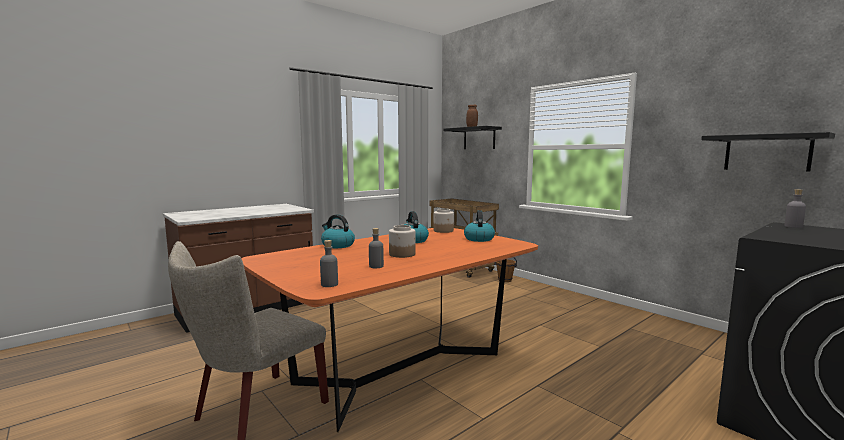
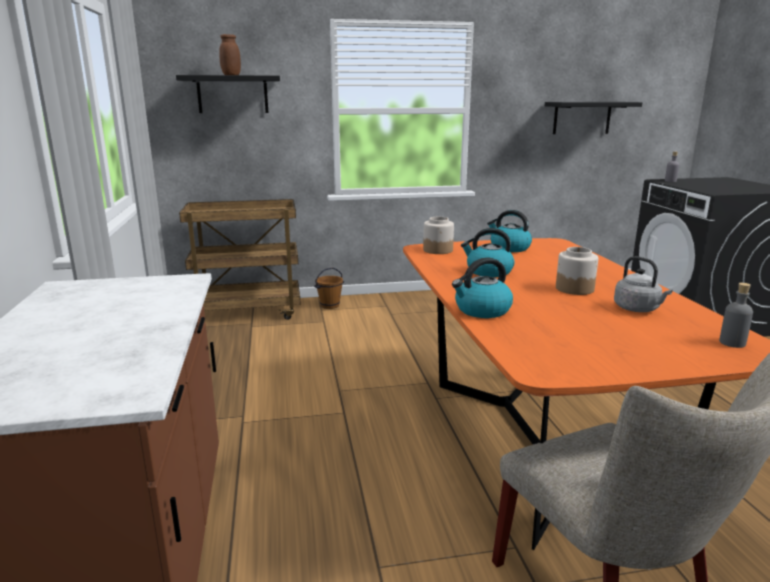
camera: 60 degrees left, 10 degrees up
(376, 266) = (638, 309): grey bottle -> grey kettle

